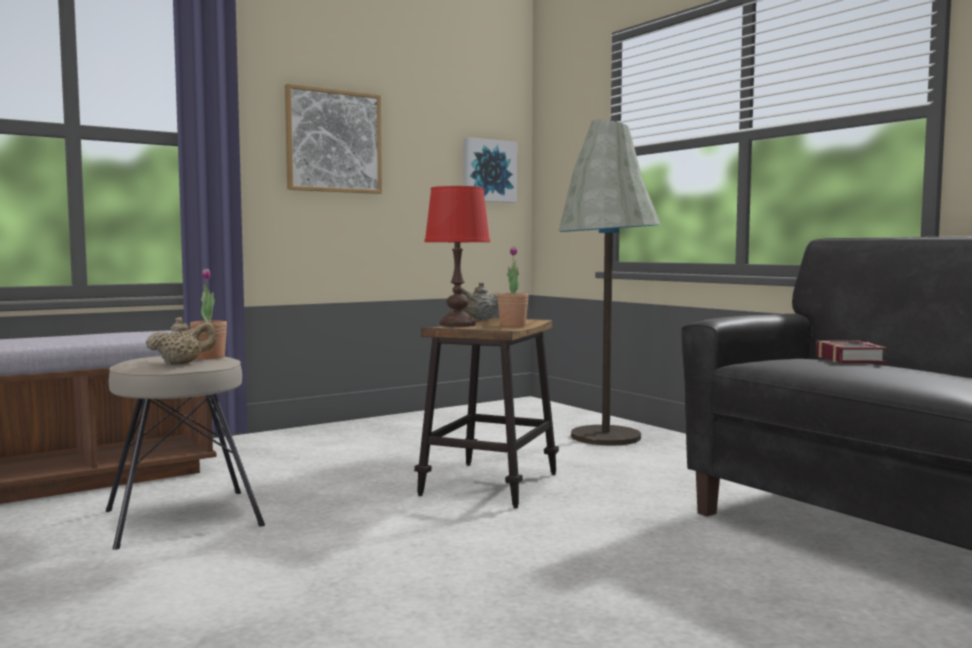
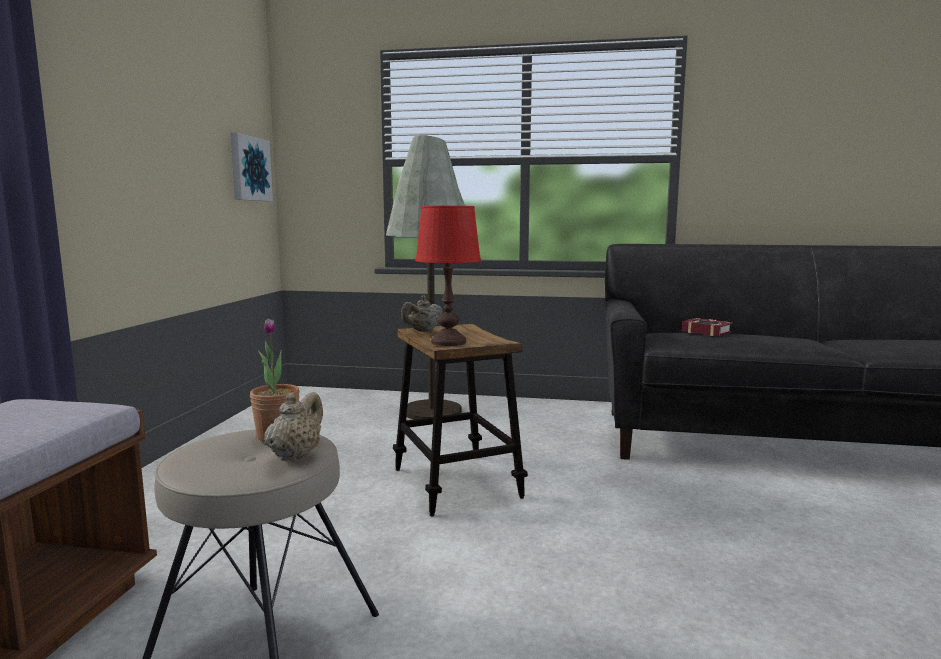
camera: 45 degrees left, 5 degrees up
(333, 141) = (124, 126): picture -> none
(512, 325) = (472, 334): potted plant -> none

